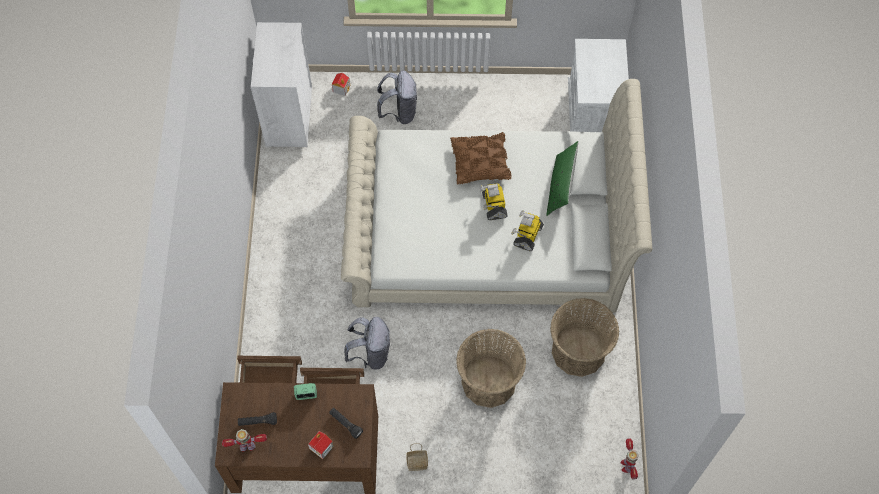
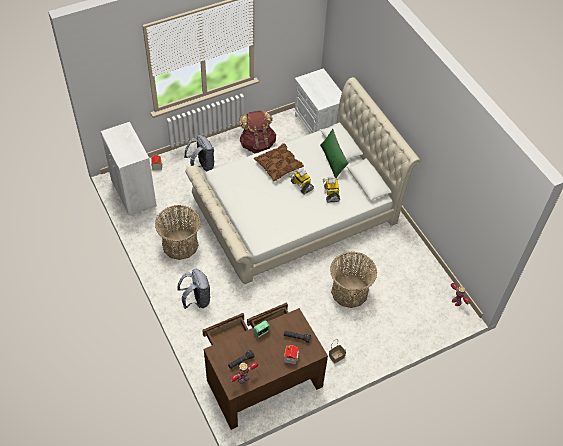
camera: 30 degrees left, 10 degrees down
(371, 353) = (269, 307): grey backpack -> grey backpack (196, 300)
(491, 110) = (257, 144): none -> brown backpack
(578, 350) = (390, 252): basket -> basket (180, 244)

